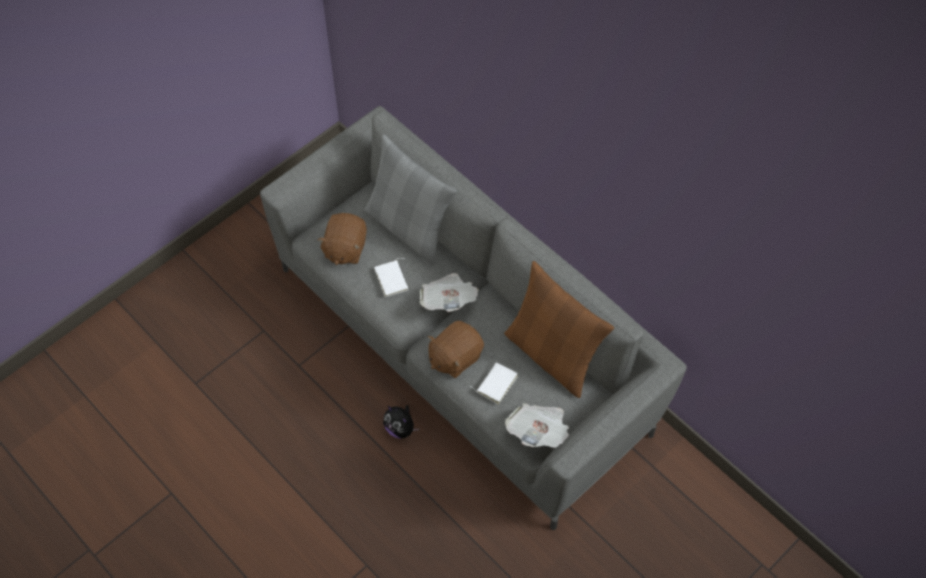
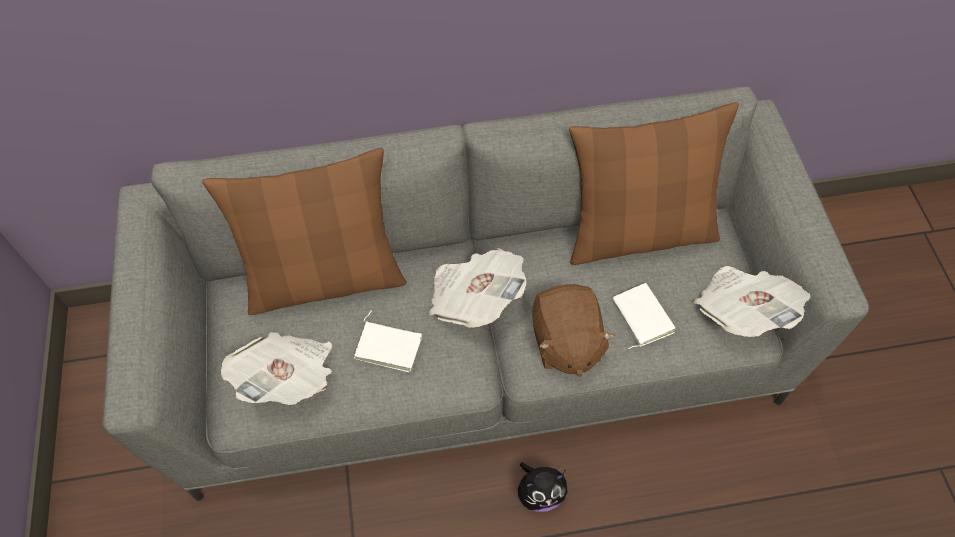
camera: 55 degrees left, 0 degrees up
(345, 248) = (288, 377): brown plush toy -> newspaper
(409, 228) = (325, 279): grey pillow -> brown pillow

